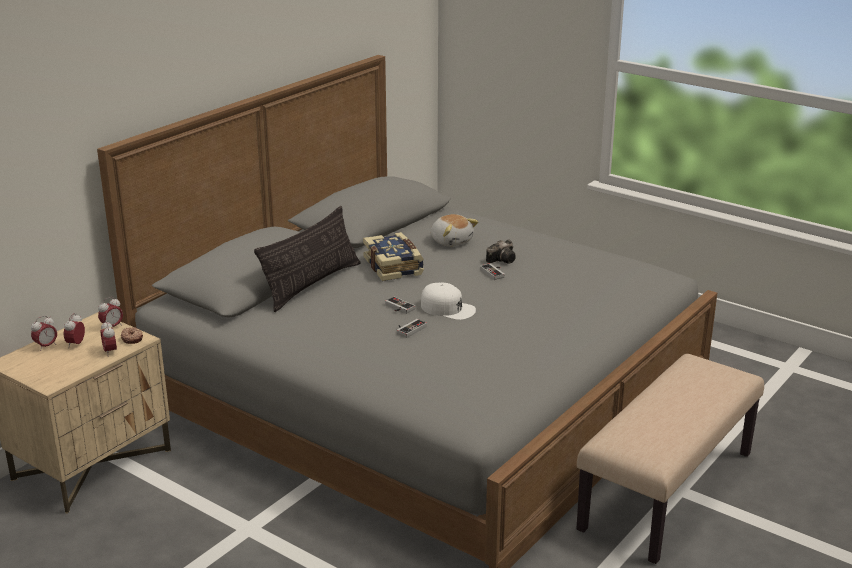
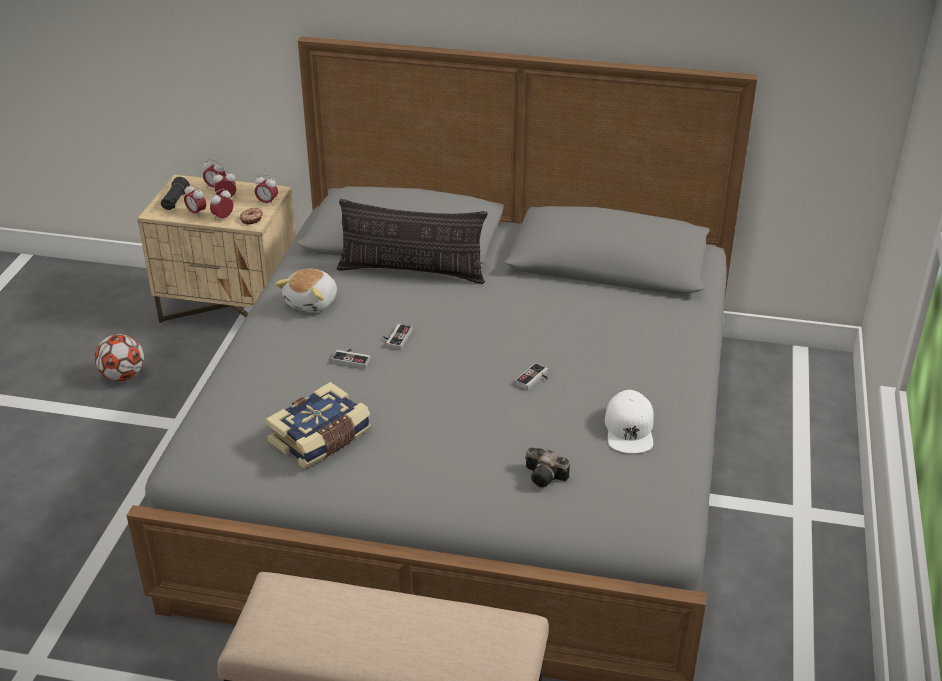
camera: 65 degrees right, 10 degrees up
(44, 371) = (175, 202): none -> black flashlight
(82, 363) = (196, 213): none -> alarm clock
(134, 551) = (123, 376): none -> football
(394, 266) = (494, 307): book -> book (321, 439)
(448, 308) = (417, 371): white cap -> white cap (629, 429)
(451, 241) = (595, 326): plush toy -> plush toy (312, 302)
(503, 259) = (576, 377): camera -> camera (546, 477)

